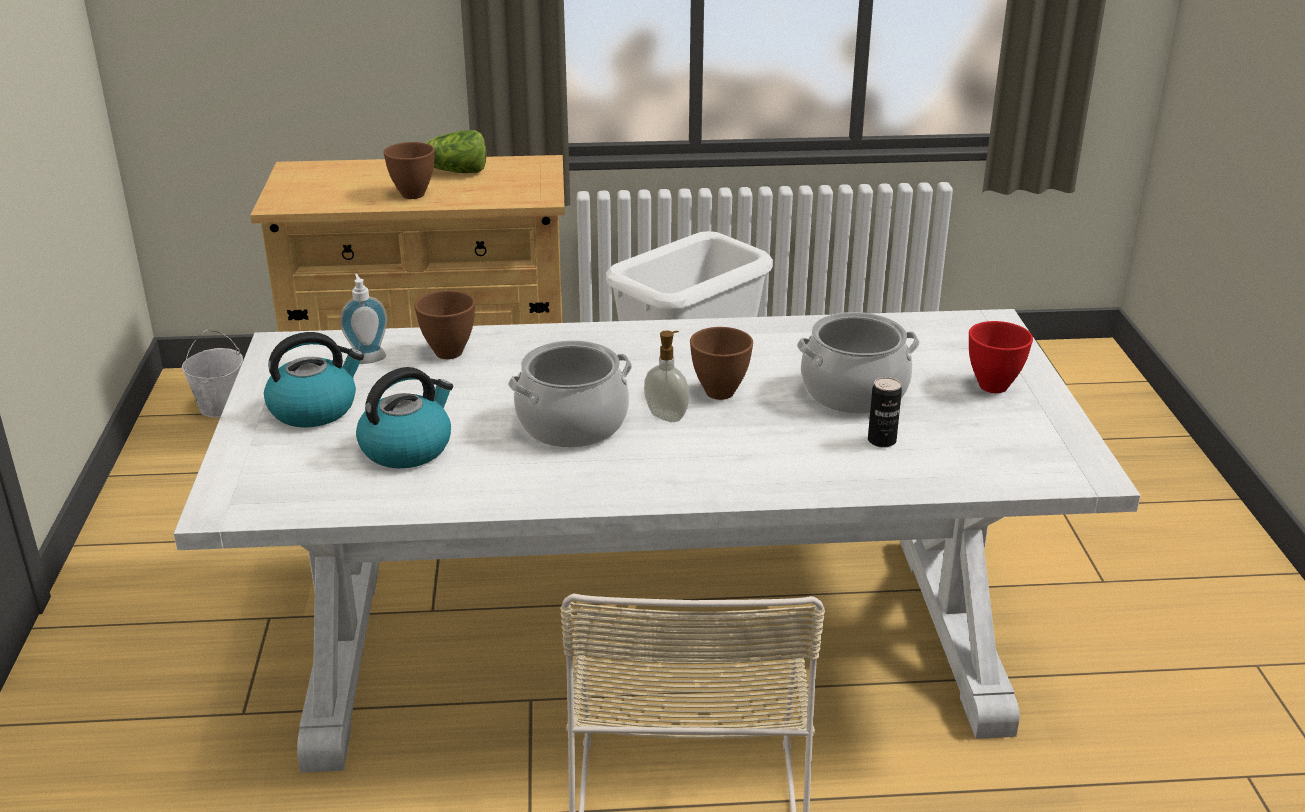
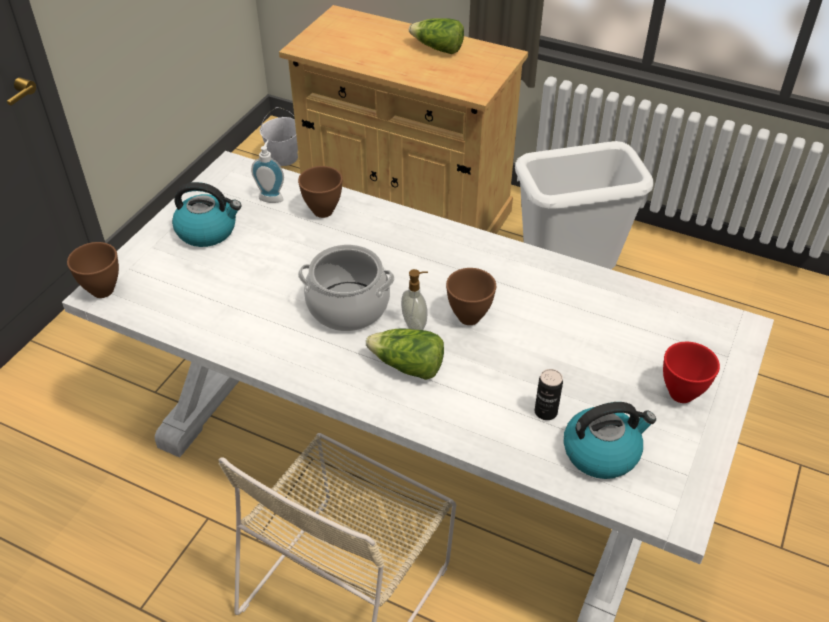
camera: 30 degrees right, 15 degrees up
(407, 448) = (234, 286): kettle -> kettle (602, 452)
(411, 195) = (391, 63): brown bowl -> brown bowl (101, 290)
(697, 452) = (408, 366): none -> lettuce
(854, 392) = (566, 355): cooking pot -> none

